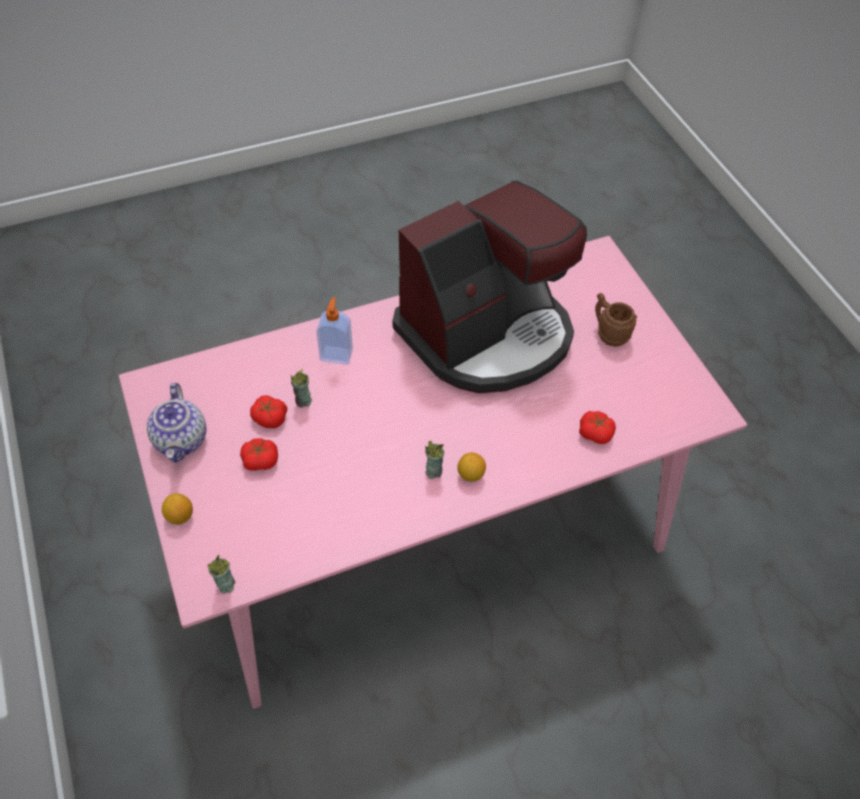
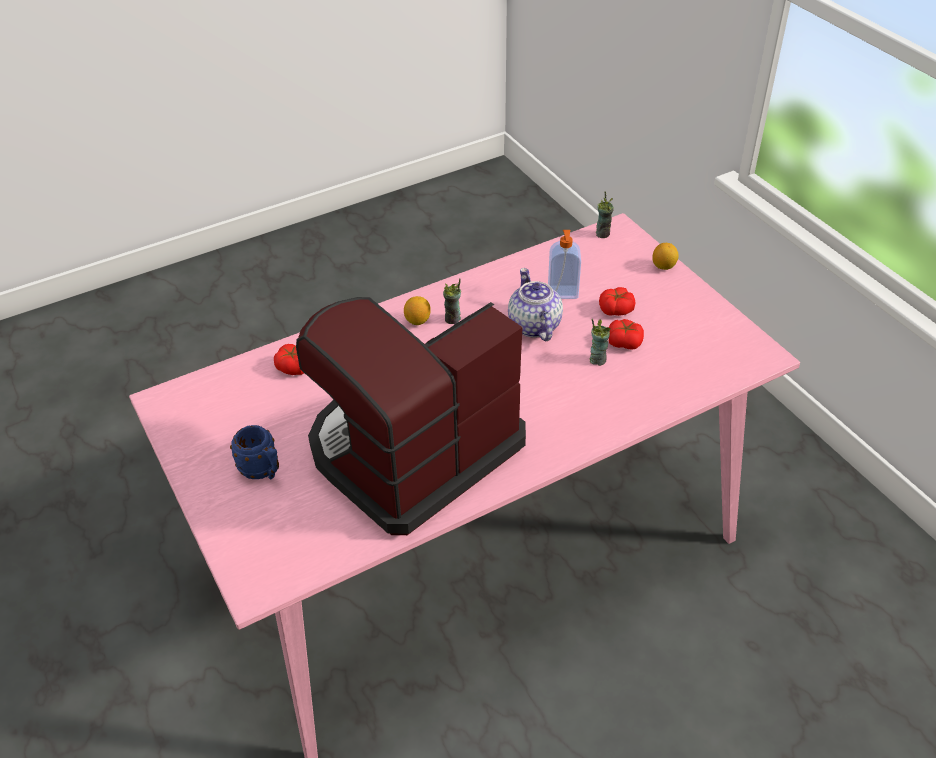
camera: 175 degrees right, 10 degrees down
(182, 440) = (697, 315): teapot -> teapot (533, 325)
(336, 354) = (581, 408): soap dispenser -> soap dispenser (563, 293)
(608, 333) = (263, 471): brown mug -> blue mug

